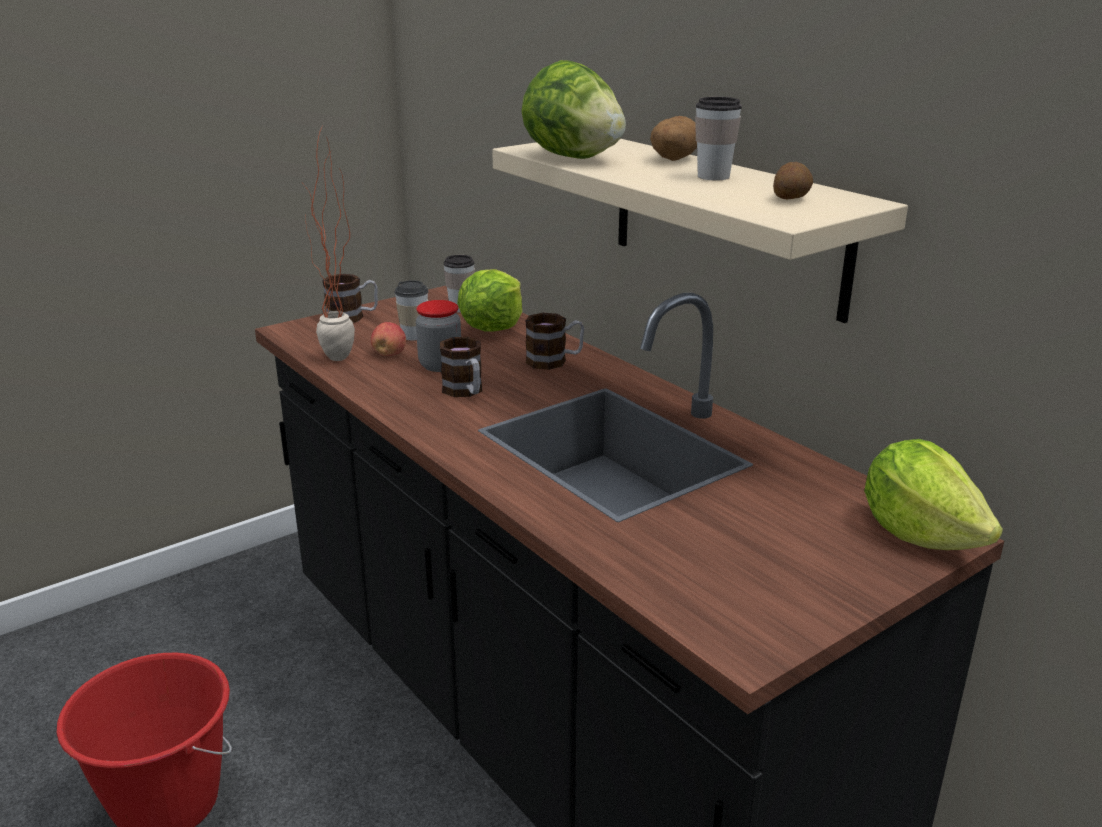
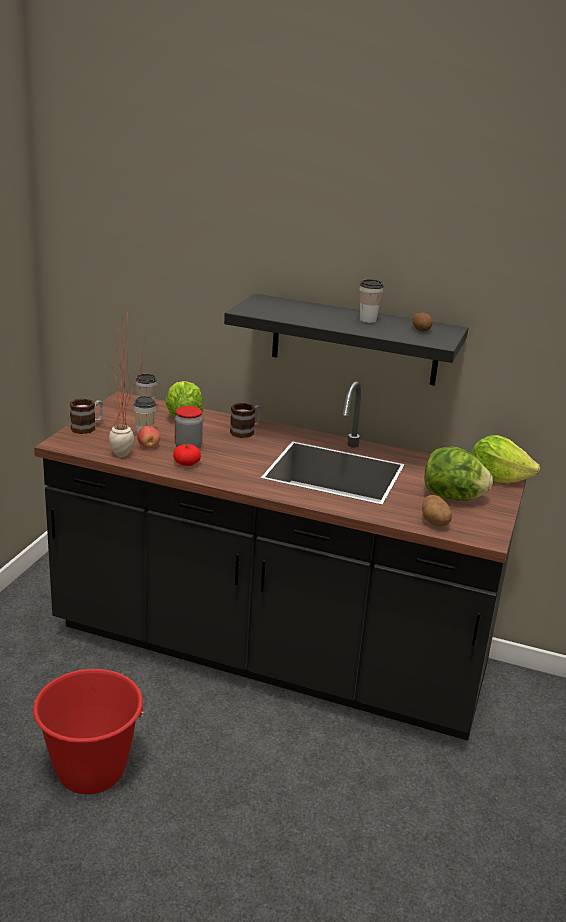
camera: 35 degrees left, 0 degrees up
(403, 387) = (186, 463): none -> tomato
(465, 392) = (225, 459): mug -> none
(573, 157) = (280, 314): lettuce -> lettuce (453, 497)
(673, 159) = (329, 310): potato -> potato (435, 523)
(726, 222) = (354, 340): beige shelf -> black shelf

